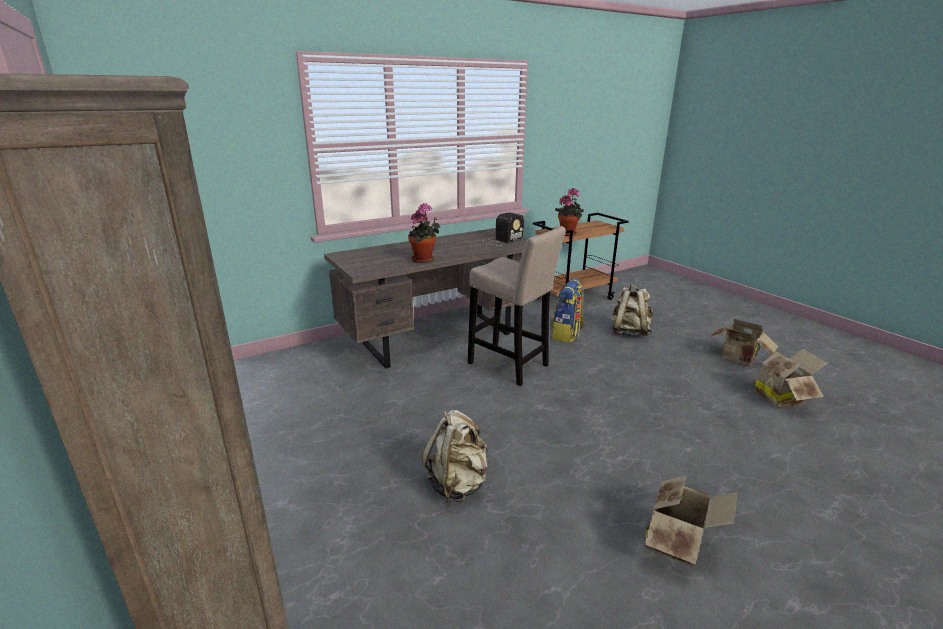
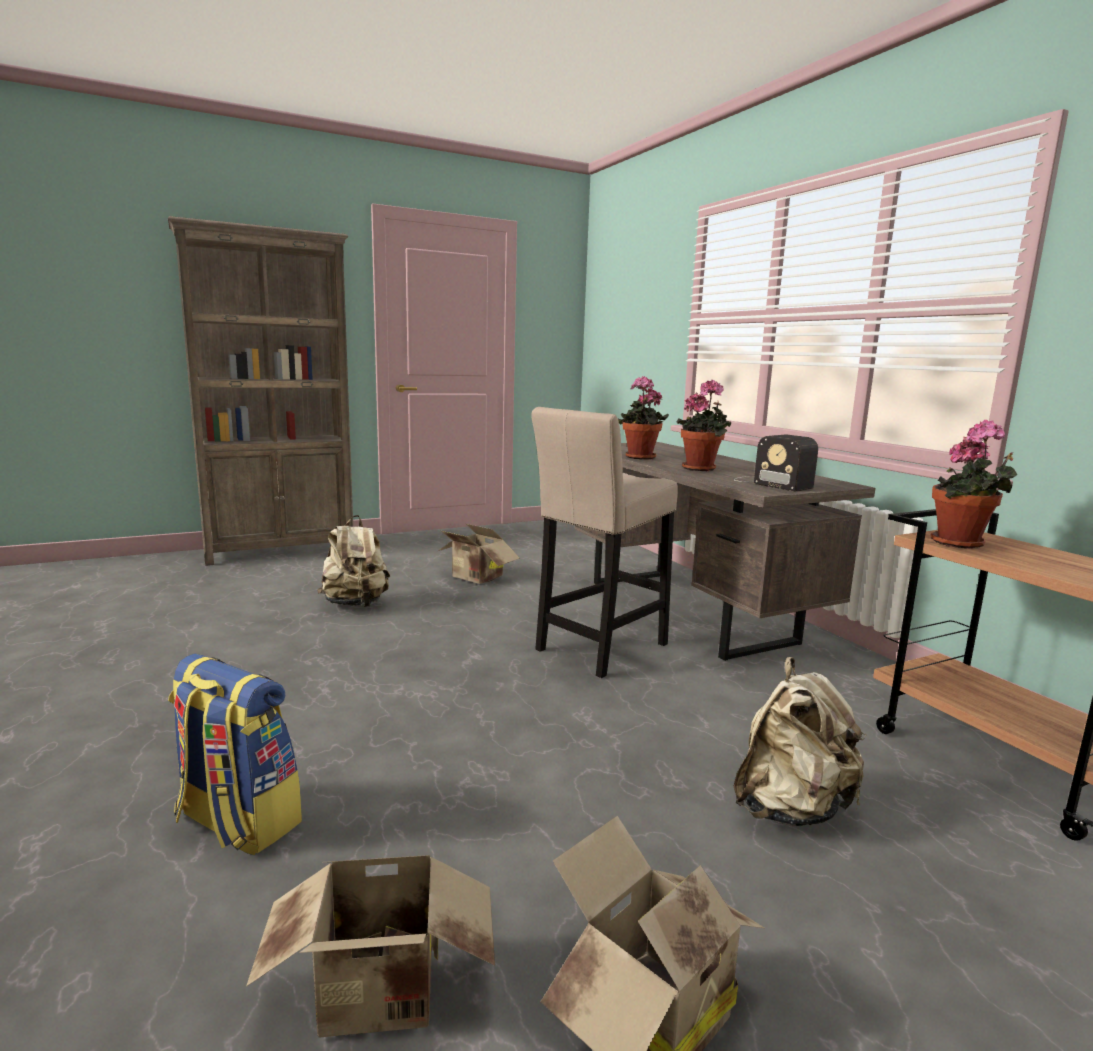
camera: 95 degrees right, 10 degrees down
(461, 249) = (701, 468): none -> potted plant
(567, 334) = (743, 716): backpack -> backpack (236, 822)
(679, 542) = (161, 693): cardboard box -> cardboard box (476, 579)

